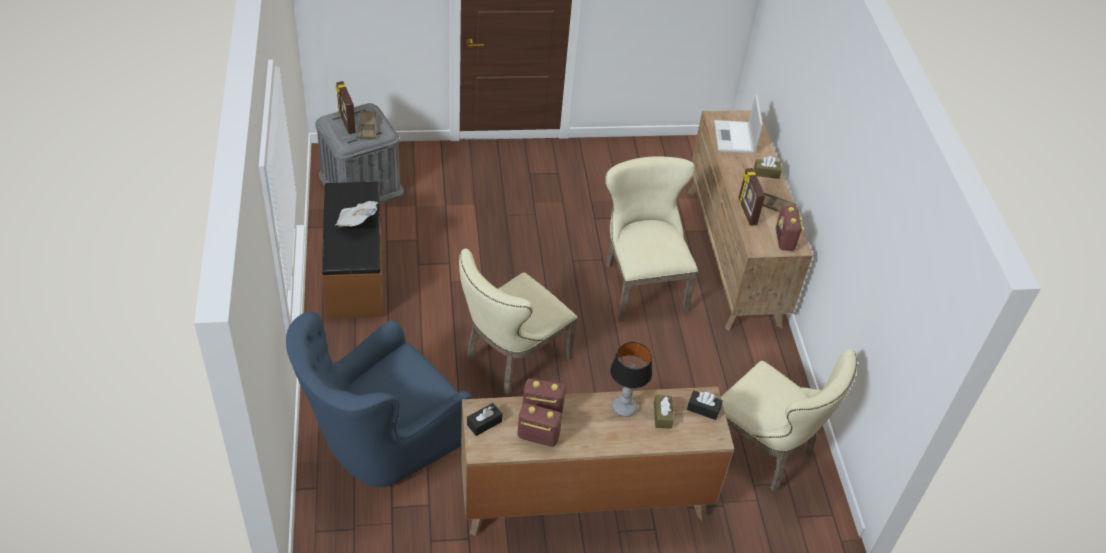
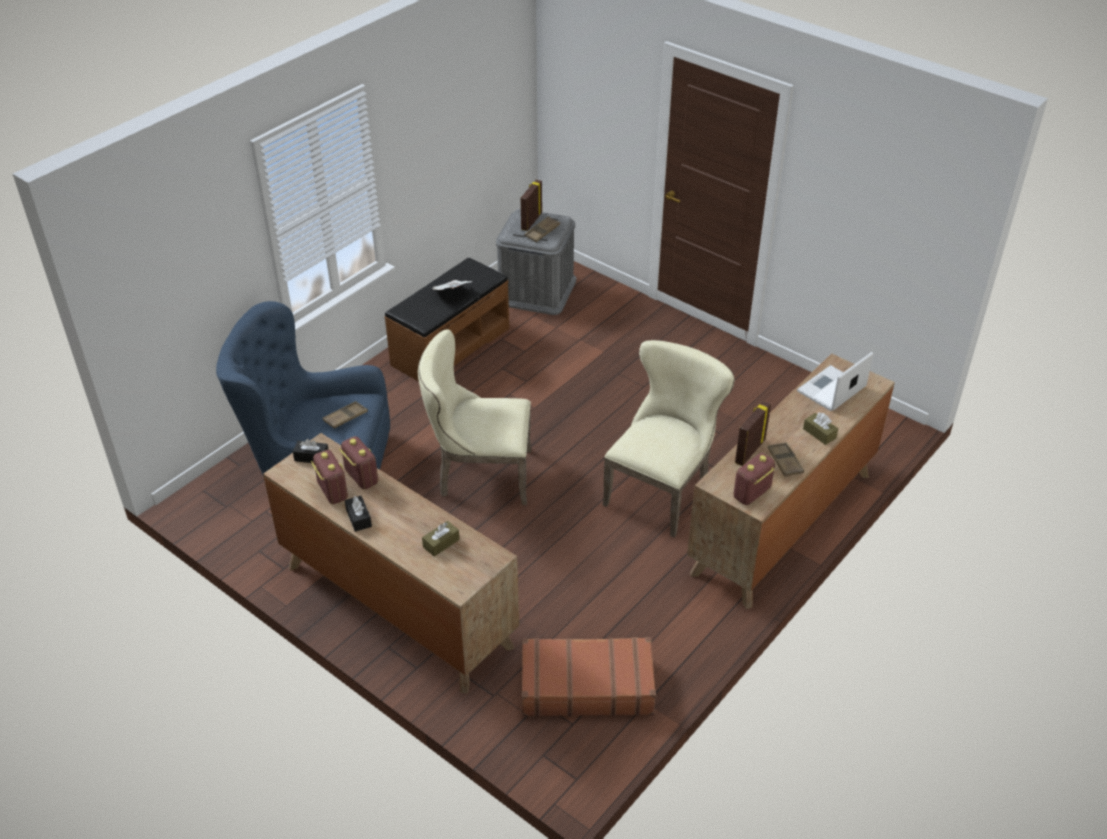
camera: 50 degrees right, 5 degrees down
(413, 379) = (345, 417): none -> brown tray
(624, 408) = (421, 518): table lamp -> none
(703, 409) = (479, 562): black tissue box -> black tissue box (358, 518)
(764, 451) = (586, 686): beige chair -> brown suitcase

